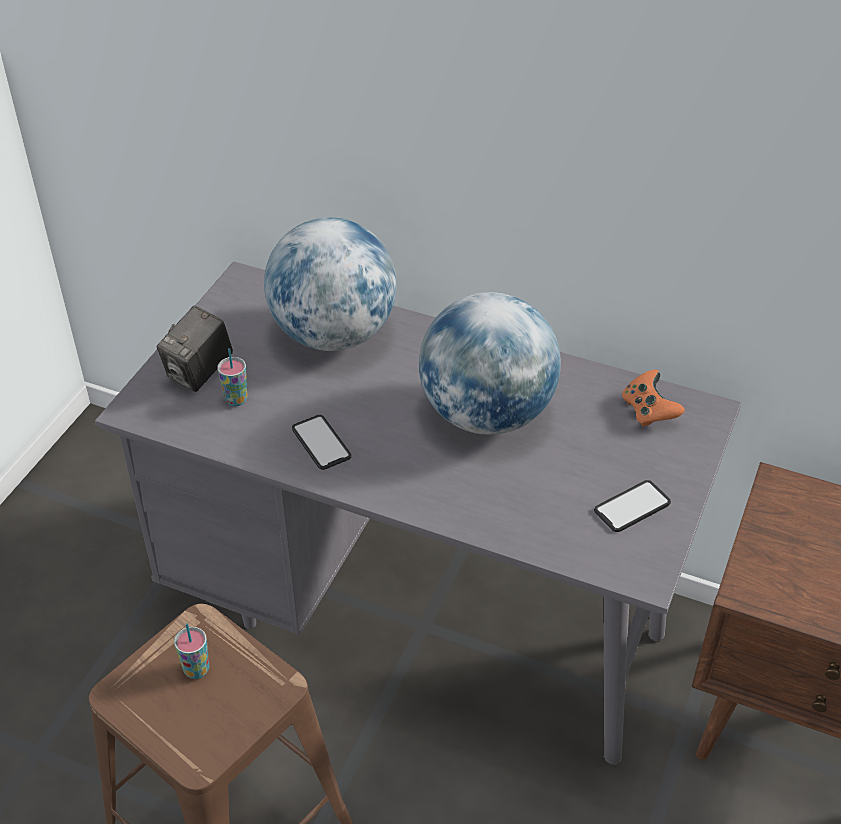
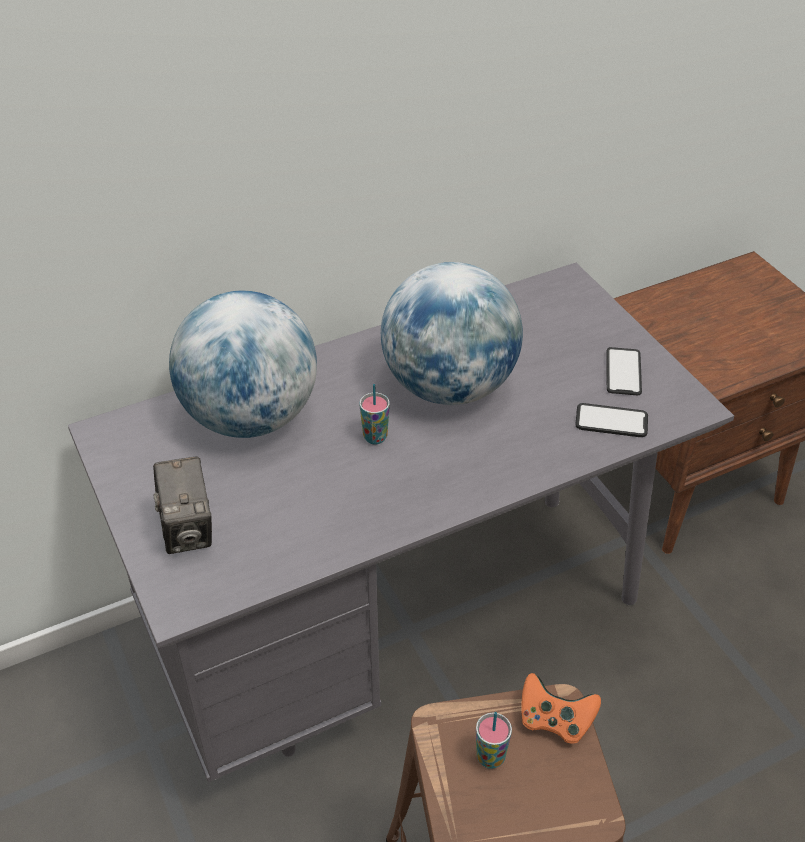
camera: 50 degrees left, 0 degrees up
(236, 399) = (254, 524): cup -> cup (375, 437)
(321, 443) = (372, 499): phone -> phone (611, 421)
(648, 411) = (538, 307): orange game controller -> orange game controller (554, 720)

